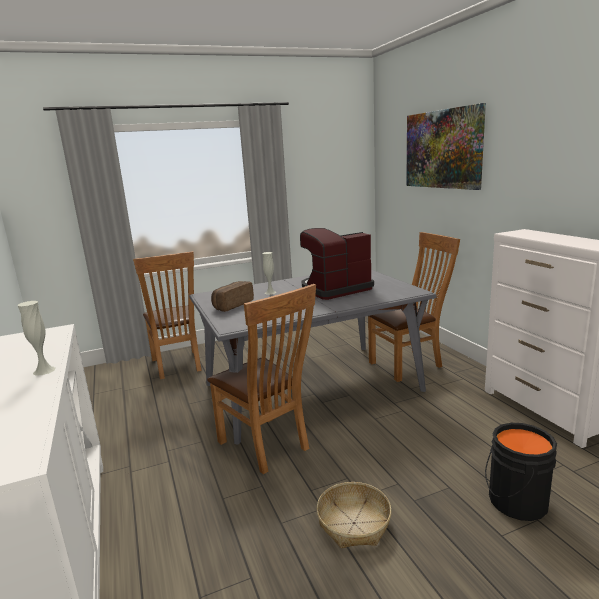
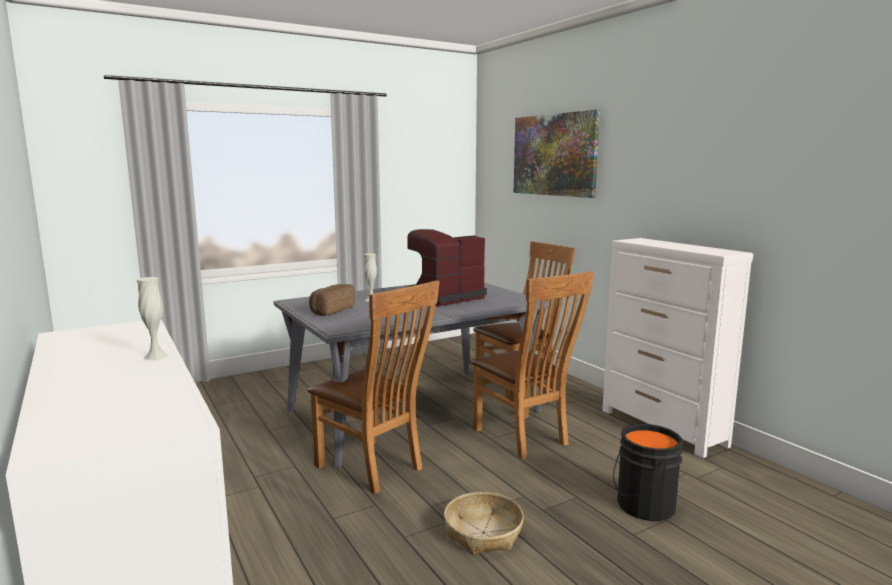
camera: 10 degrees left, 5 degrees down
(177, 366) = (246, 391): brown chair -> brown chair (524, 438)

